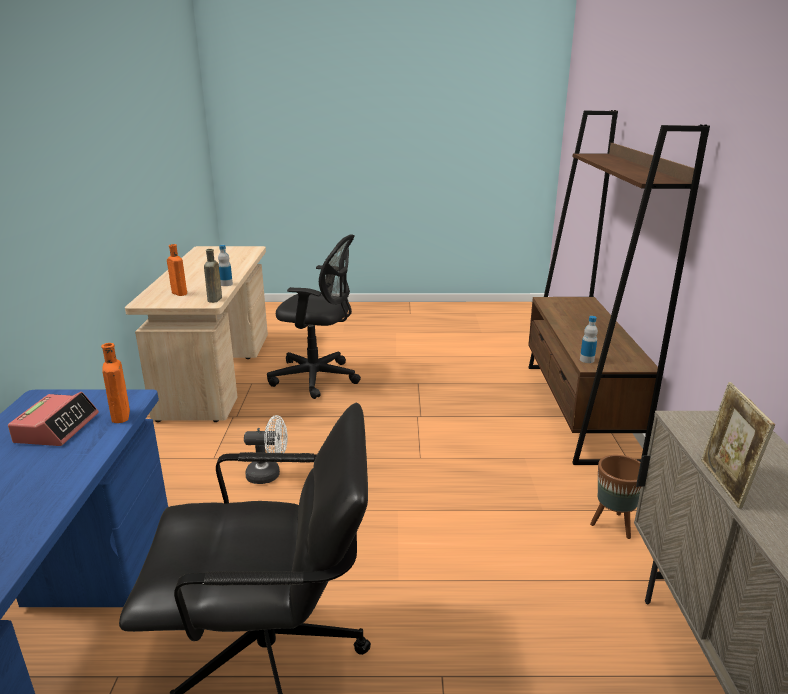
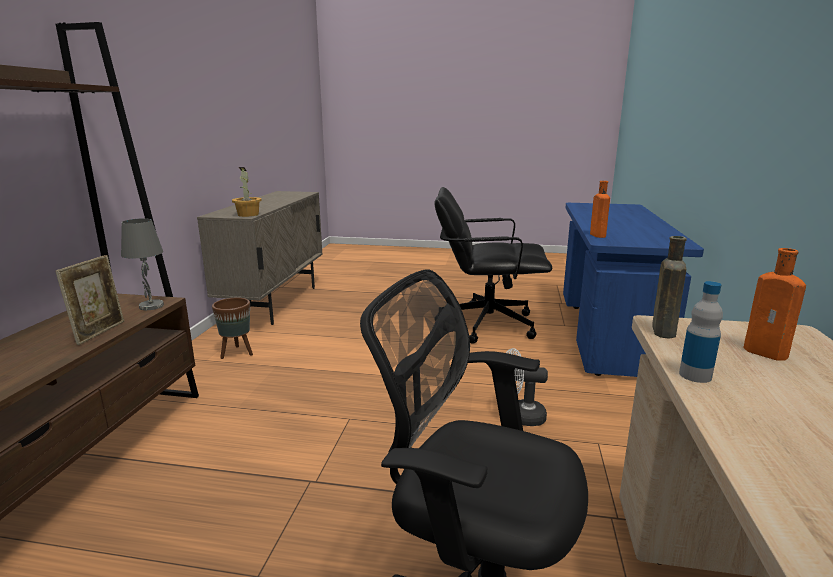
camera: 170 degrees left, 5 degrees down
(57, 428) = (632, 233): alarm clock -> none
(587, 360) = (151, 306): bottle -> grey table lamp
(688, 424) = (248, 214): none -> potted plant
(724, 484) = (278, 205): picture frame -> picture frame (100, 332)

